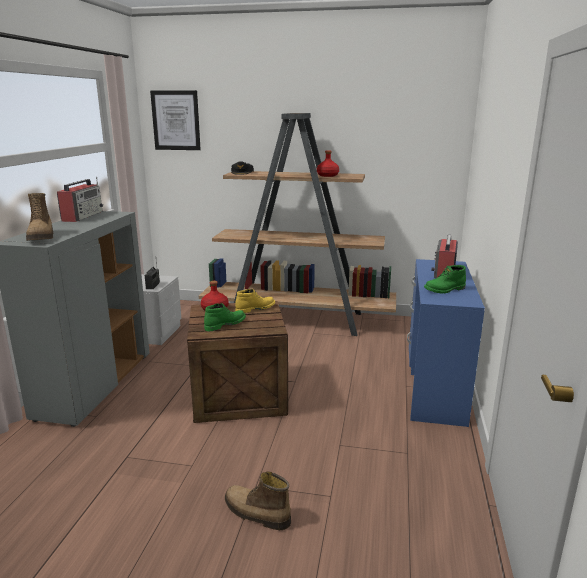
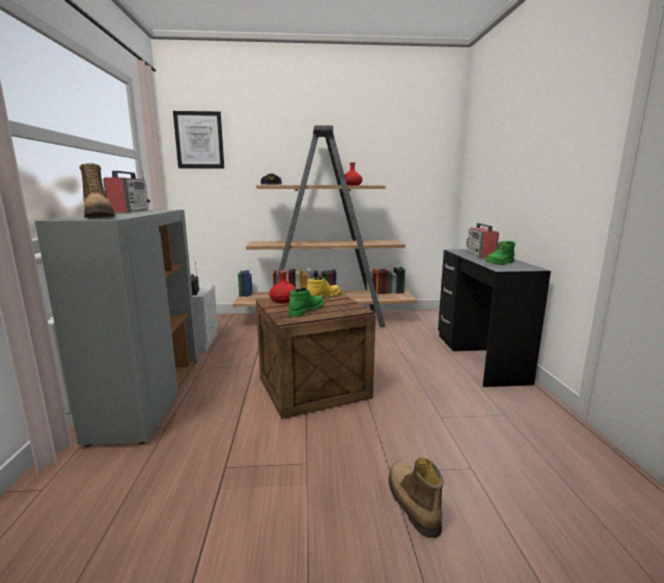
camera: 15 degrees left, 5 degrees down
(256, 514) = (411, 503): boot -> boot turned 60 degrees clockwise
(435, 386) = (479, 357): blue desk -> black desk

